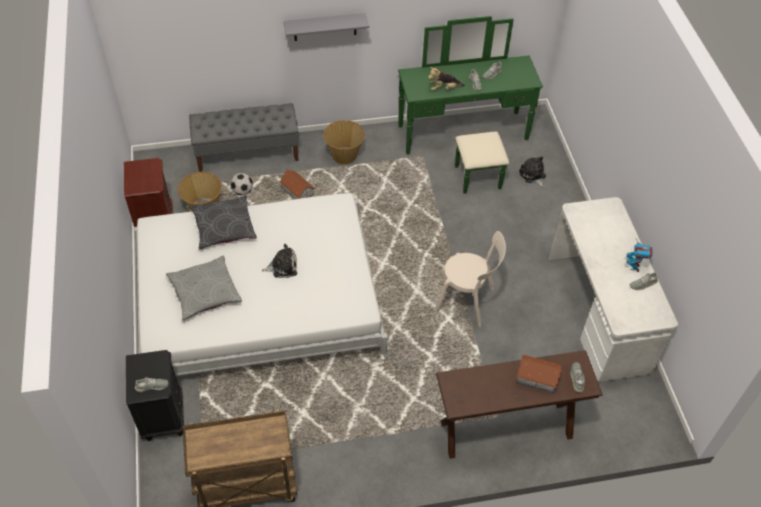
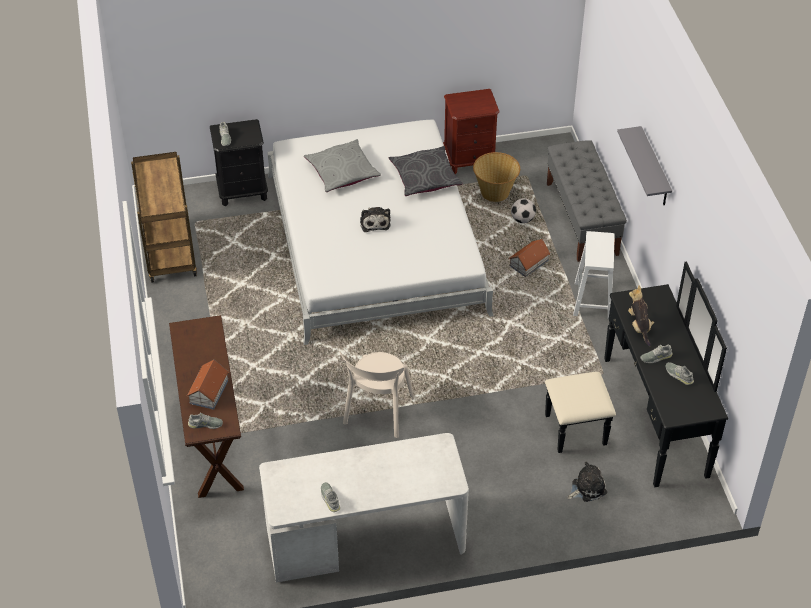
camera: 90 degrees right, 5 degrees down
(344, 155) = (593, 301): basket -> white stool
(467, 142) = (637, 420): green dresser -> black dresser
(634, 267) = (355, 494): toy robot -> none

